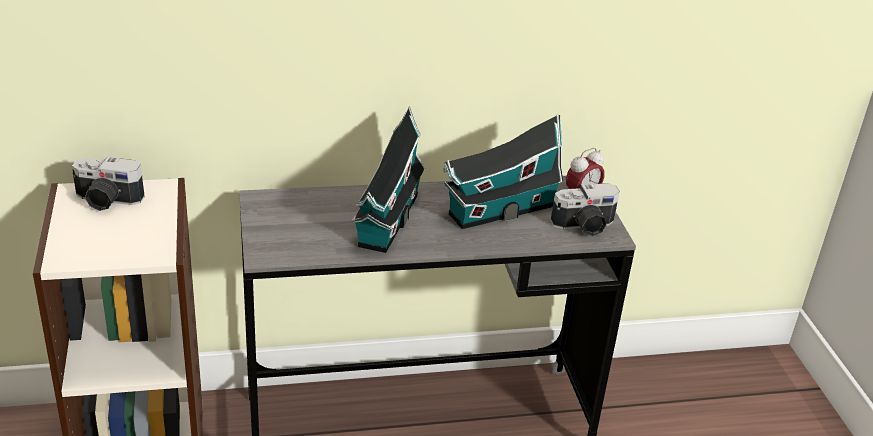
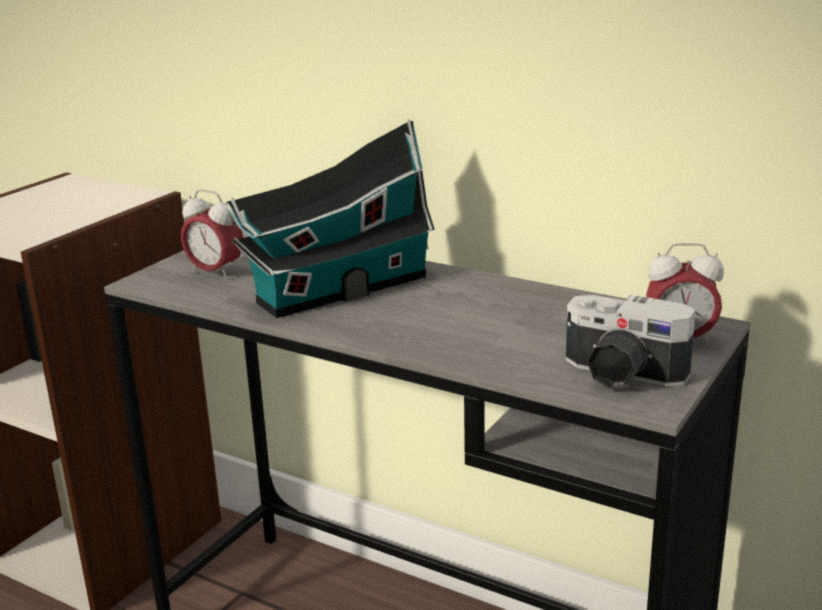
camera: 45 degrees right, 10 degrees down
(106, 201) = (77, 192): camera -> none
(296, 234) = (215, 273): none -> alarm clock
(497, 211) = (508, 320): toy house -> none

